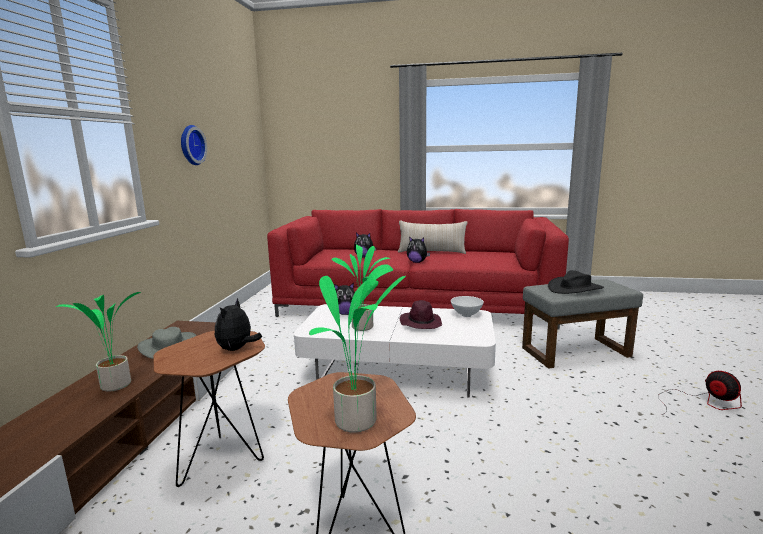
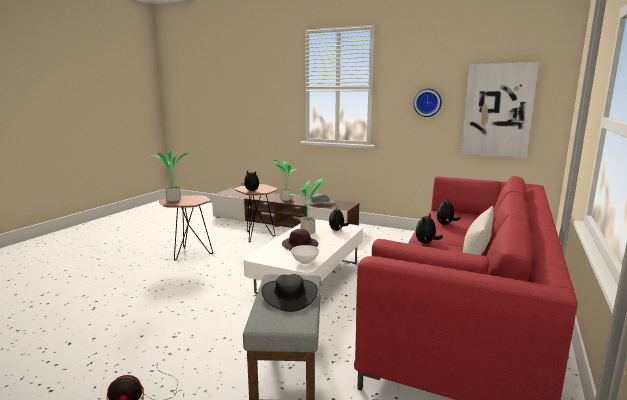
camera: 105 degrees right, 0 degrees up
(235, 153) = (497, 110): none -> picture

